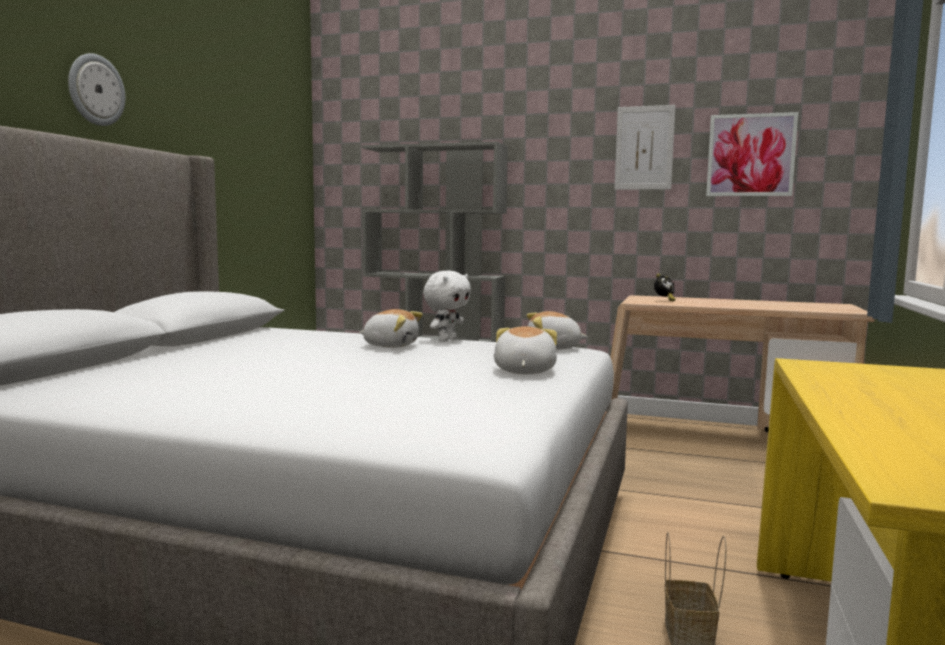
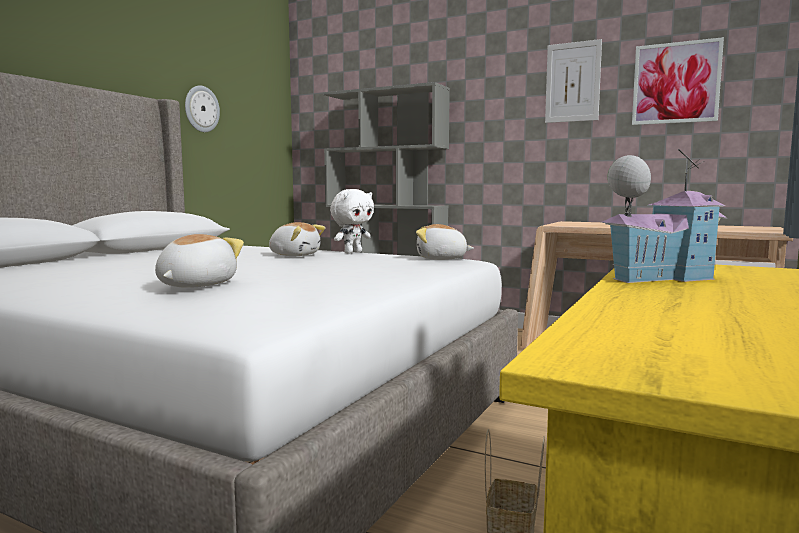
camera: 10 degrees right, 0 degrees up
(95, 90) = (74, 44): wall clock -> wall clock (201, 109)
(523, 371) = (383, 273): plush toy -> plush toy (195, 285)
(664, 300) = (585, 224): alarm clock -> none
(843, 384) = (659, 277): none -> toy house

